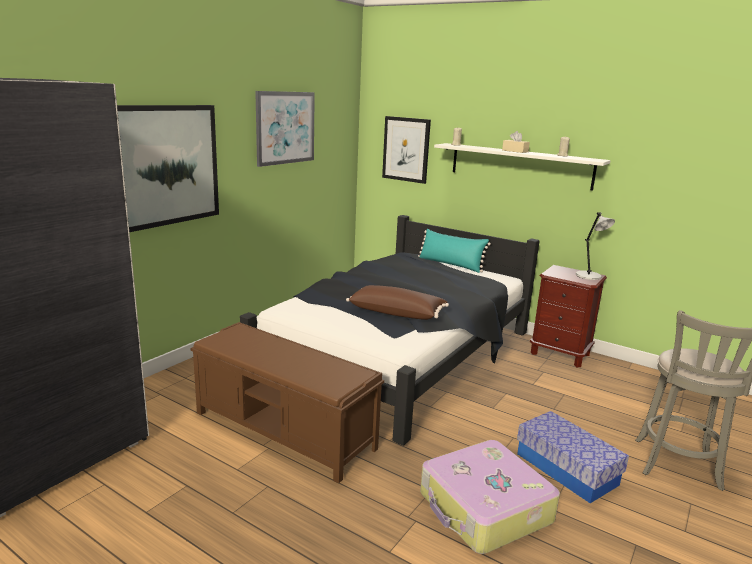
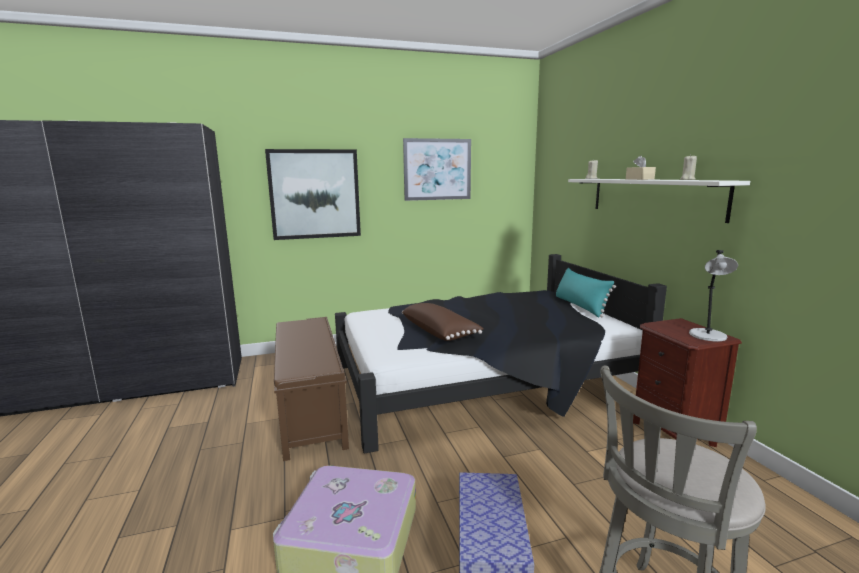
camera: 40 degrees right, 5 degrees down
(406, 149) = (563, 188): picture -> none

